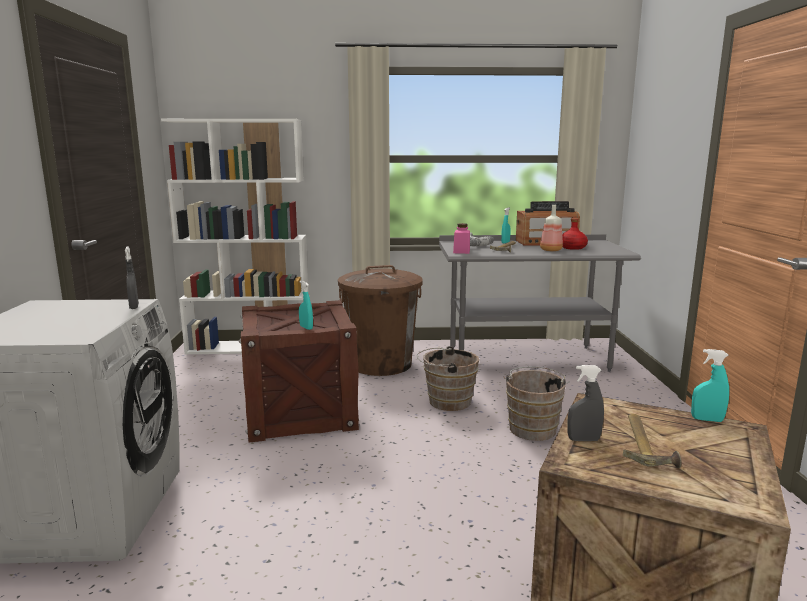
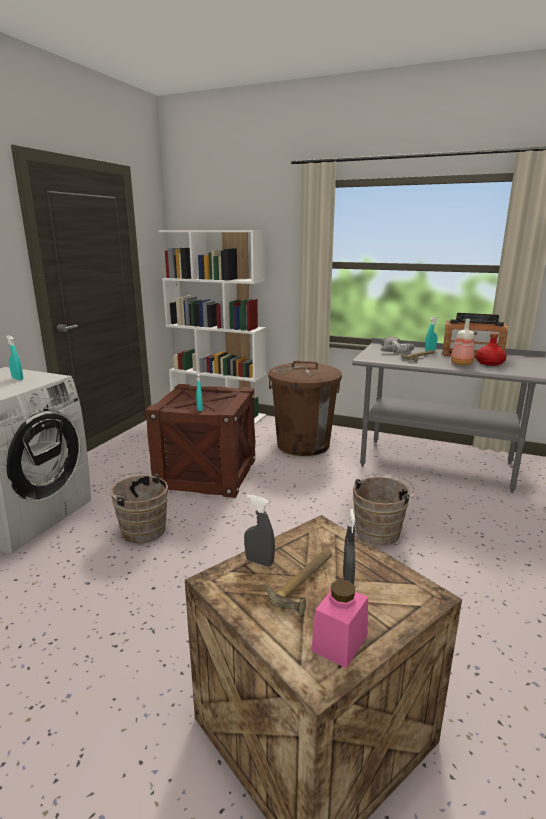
camera: 25 degrees right, 5 degrees up
(134, 307) = (46, 381): grey spray bottle -> grey spray bottle (348, 579)
(446, 401) = (325, 489): brown bucket -> brown bucket (141, 529)
(461, 251) = (371, 356): pink jar -> pink jar (339, 643)
(707, 419) = (405, 575): turquoise spray bottle -> turquoise spray bottle (17, 378)

